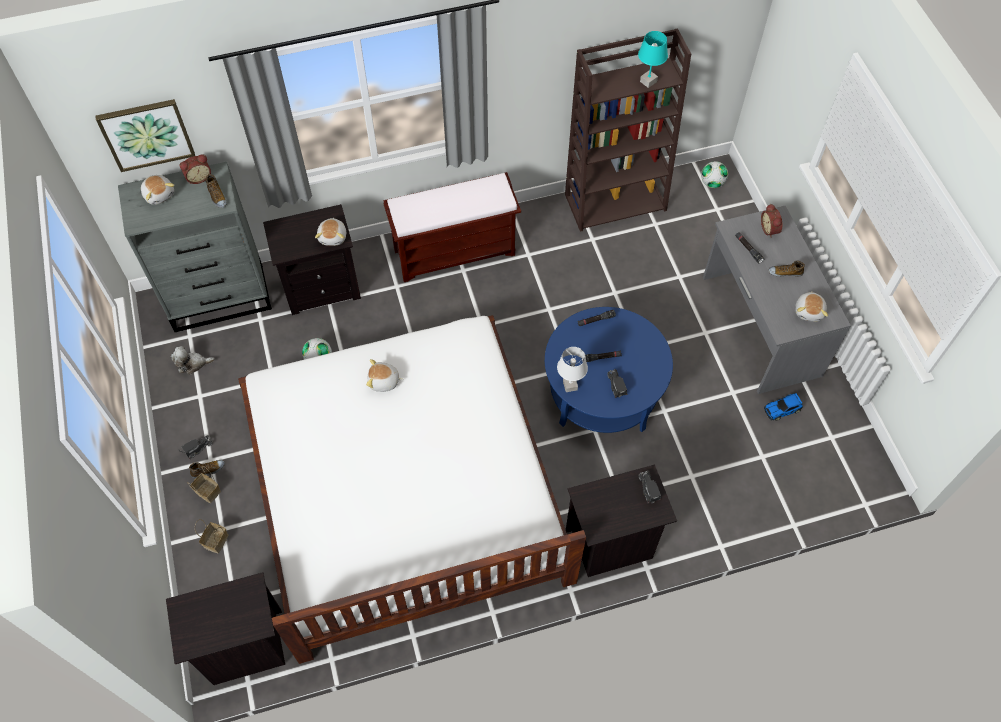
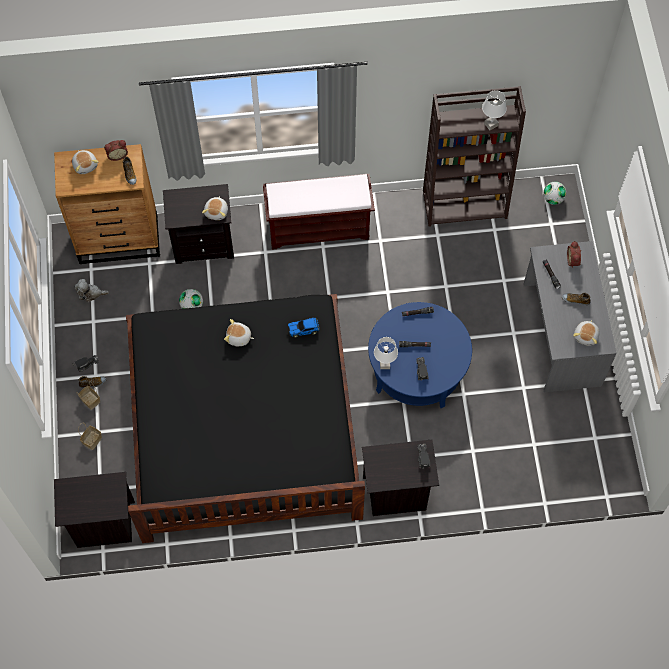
camera: 10 degrees right, 5 degrees up
(146, 134) = (83, 121): picture -> none
(220, 297) = (119, 239): grey dresser -> brown dresser
(404, 487) = (243, 422): white bed -> black bed
(648, 82) = (491, 125): turquoise table lamp -> white table lamp
(783, 409) = (561, 408): toy car -> toy car (304, 329)

